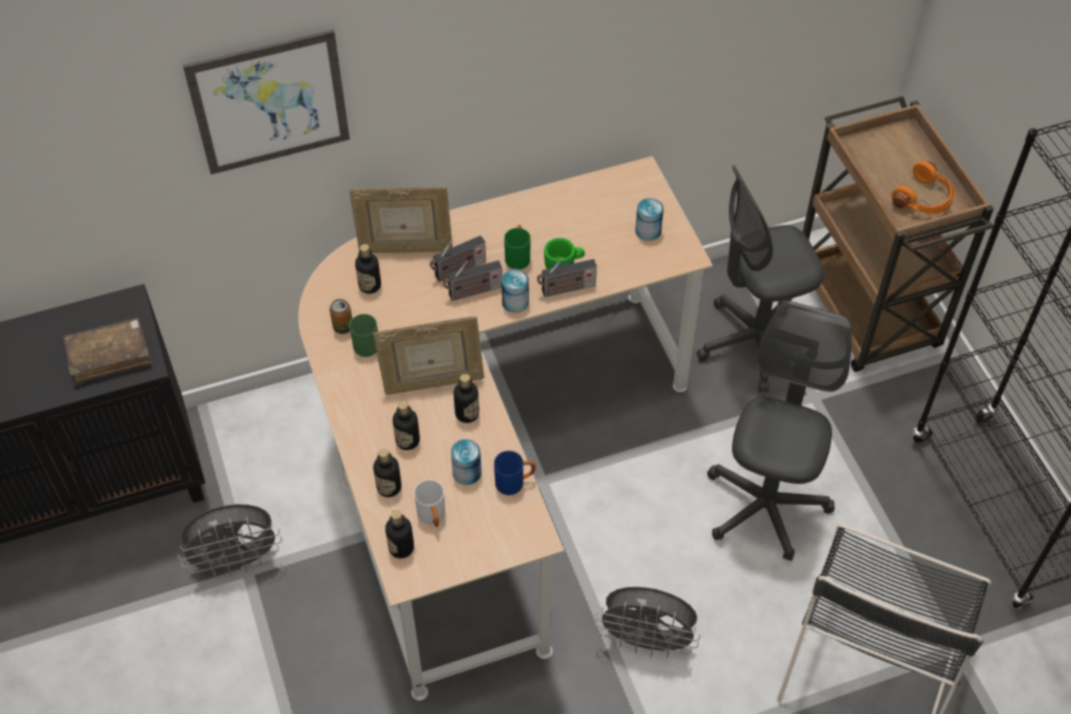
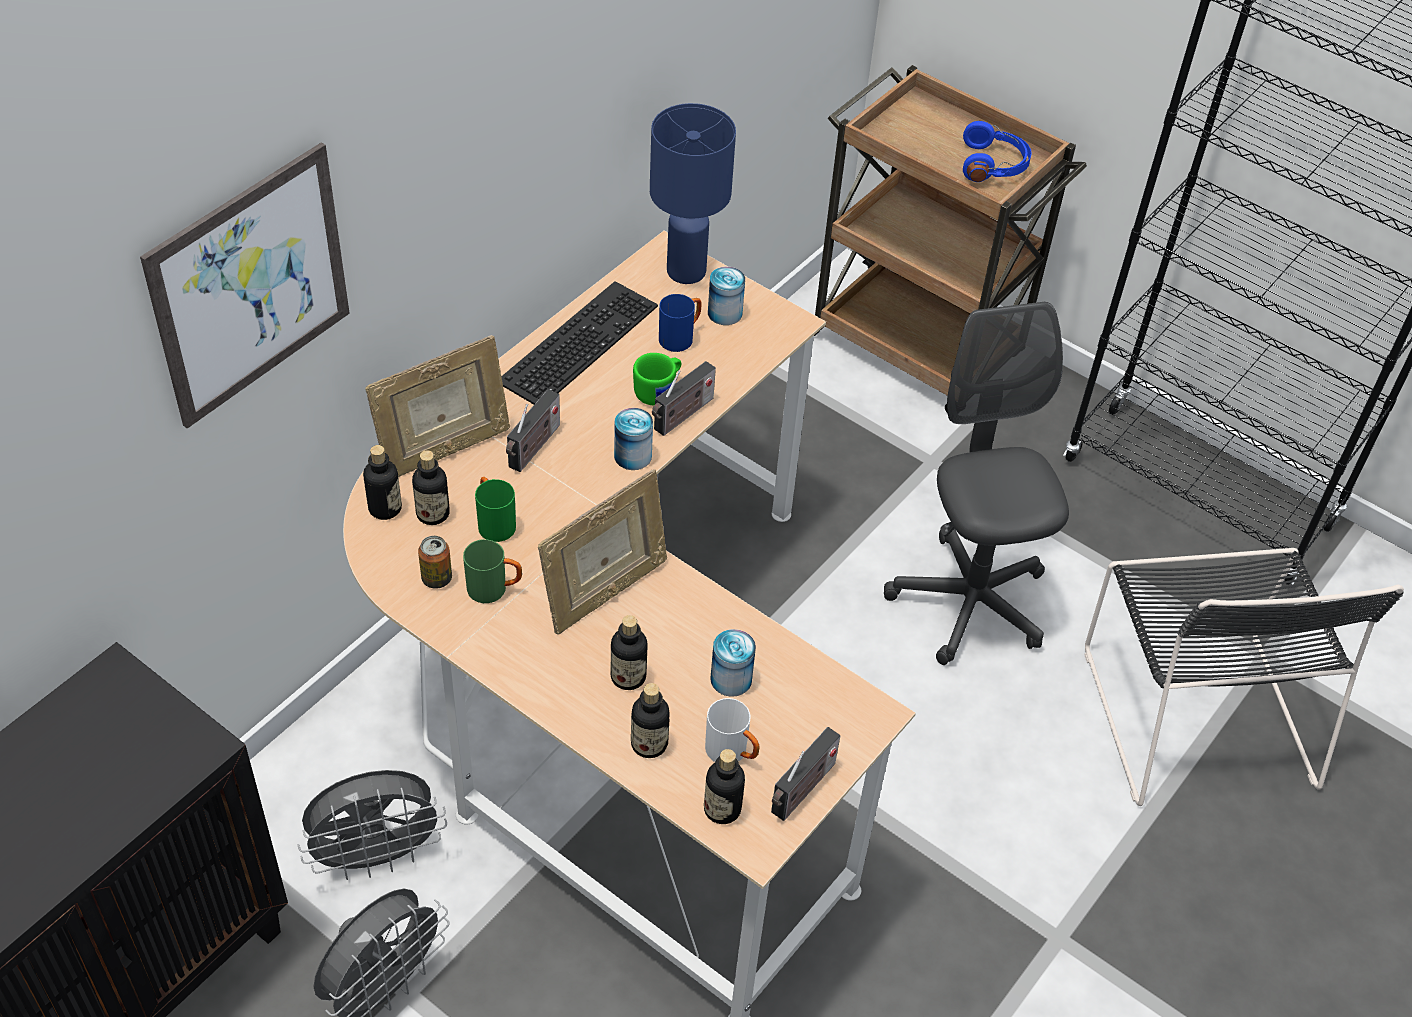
camera: 35 degrees left, 5 degrees down
(109, 356) = (137, 758): brown book -> none
(467, 413) = (677, 610): bottle -> bottle (385, 508)
(473, 292) = (572, 466): radio -> radio (801, 791)
(515, 482) = (798, 663): blue mug -> blue mug (681, 337)
(518, 256) = (594, 402): green mug -> green mug (493, 522)
(538, 210) = (577, 340): none -> keyboard
(644, 191) = (686, 272): none -> blue table lamp
(646, 641) = (954, 816): grey fan -> grey fan (377, 856)
(755, 343) = (828, 432): grey office chair -> none
(924, 199) = (993, 165): orange headphones -> blue headphones

